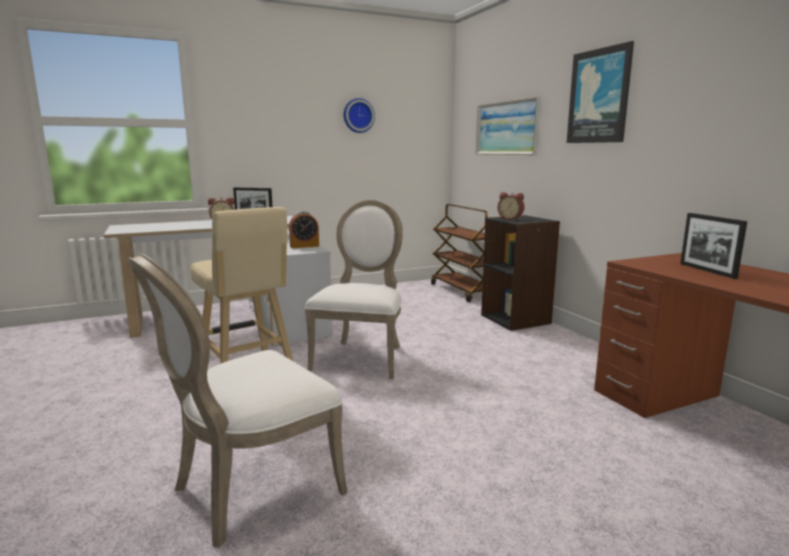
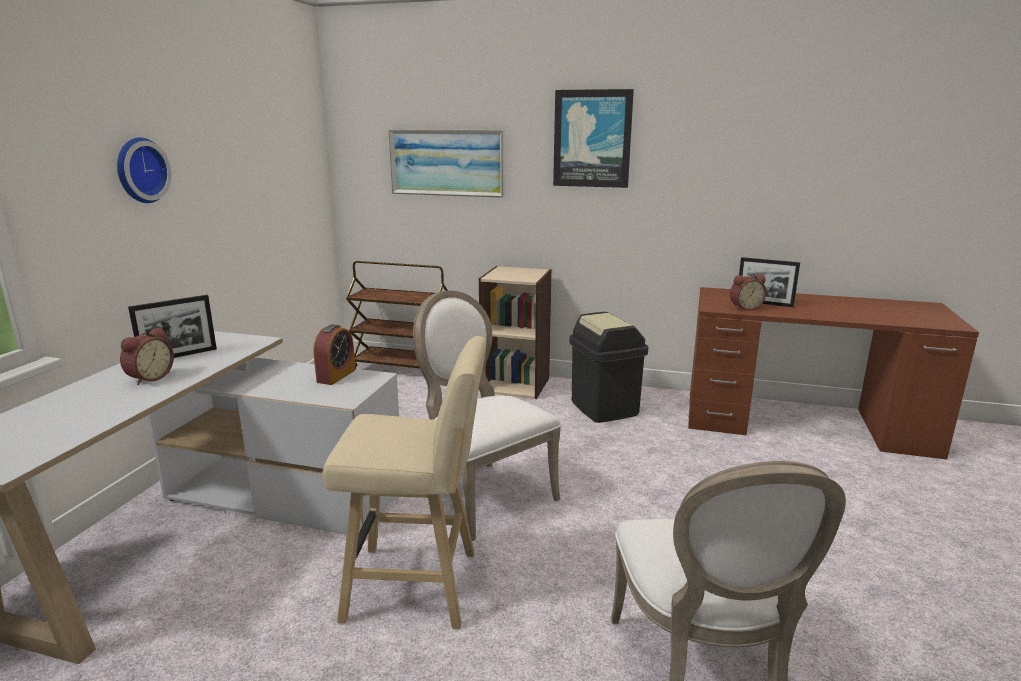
camera: 50 degrees left, 5 degrees up
(358, 115) = (237, 148): wall clock -> wall clock (139, 170)
(510, 219) = (507, 275): alarm clock -> alarm clock (744, 308)
(516, 319) = (516, 384): black bookcase -> beige bookcase
(549, 352) = (603, 408): none -> black trash can

